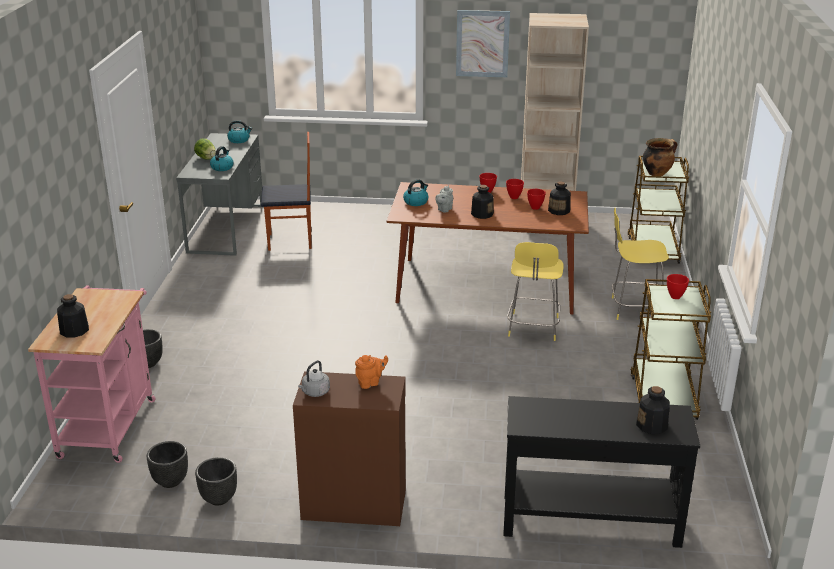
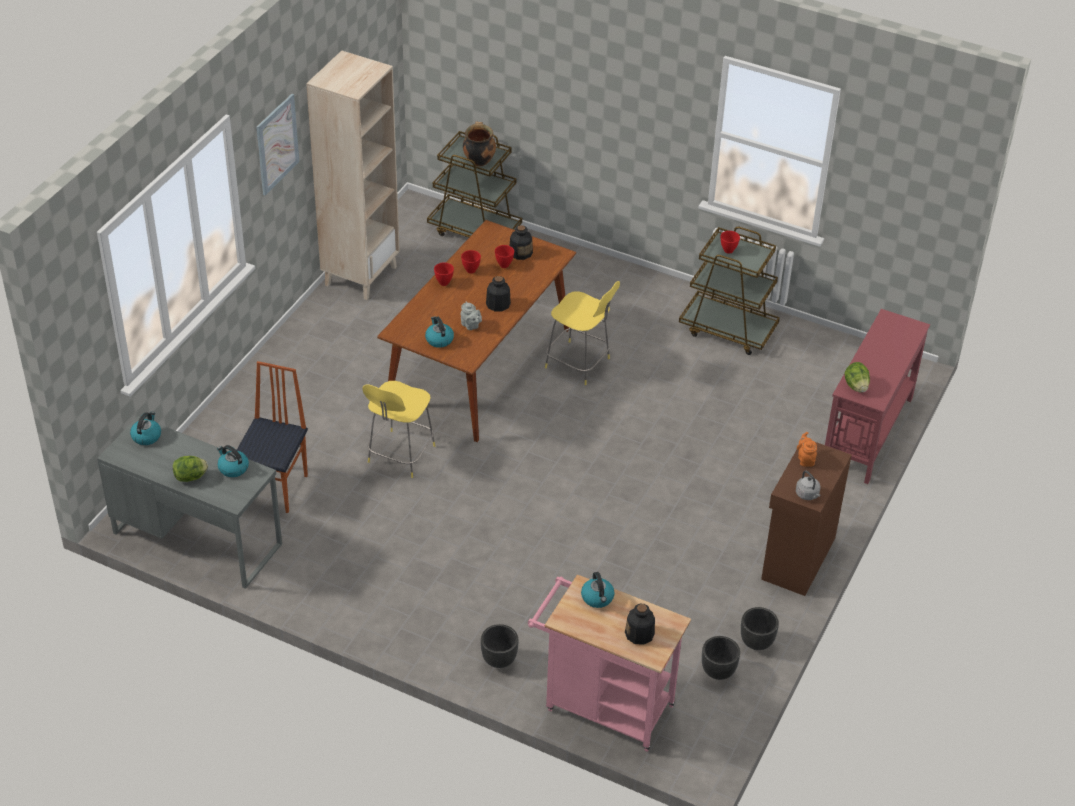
camera: 70 degrees left, 15 degrees up
(115, 304) = (597, 598): none -> kettle
(534, 409) = (856, 386): none -> lettuce
(589, 520) = (866, 432): black console table -> red console table
(634, 309) = (581, 288): yellow stool -> yellow stool (400, 455)
(652, 425) = (899, 336): bottle -> none

